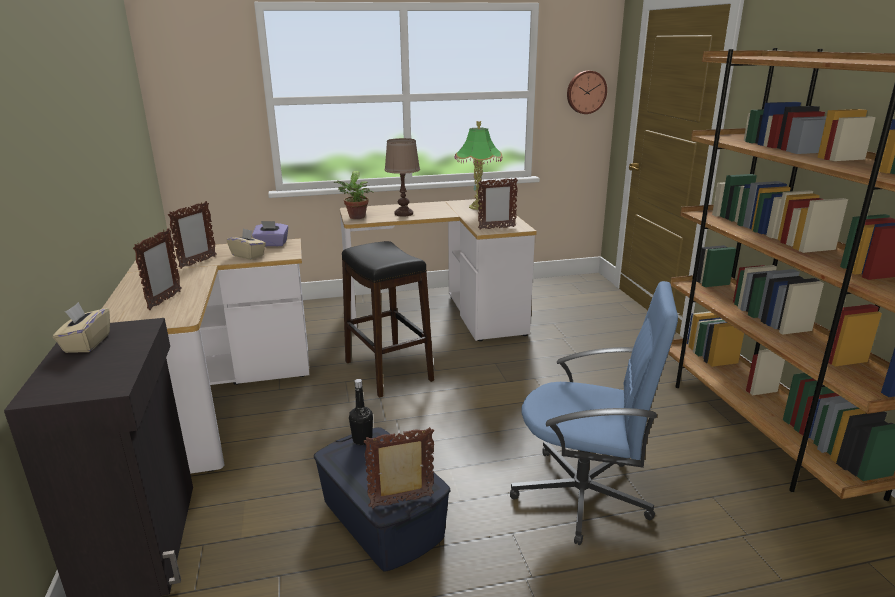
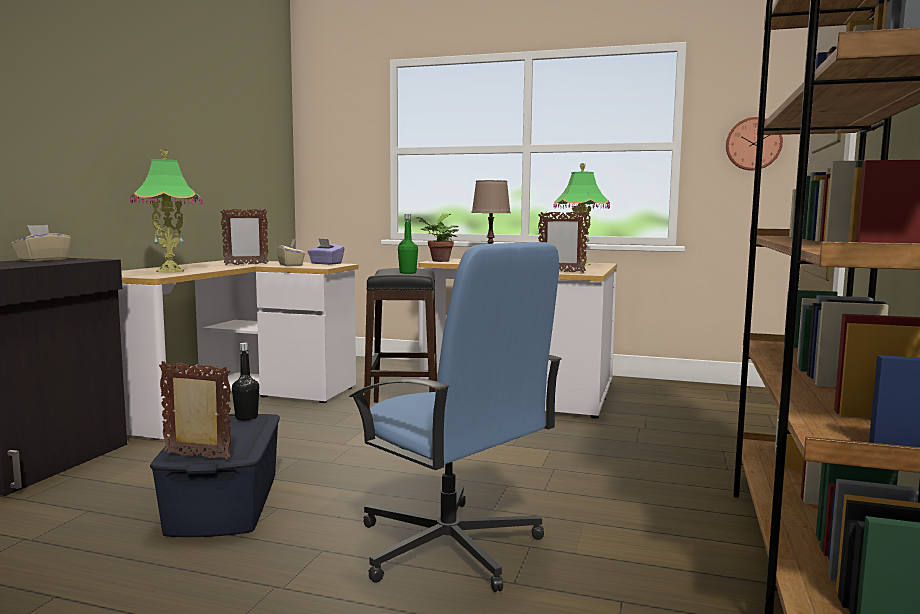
camera: 30 degrees right, 15 degrees down
(164, 300) = (170, 271): picture frame -> table lamp
(390, 255) = (407, 273): none -> green bottle

